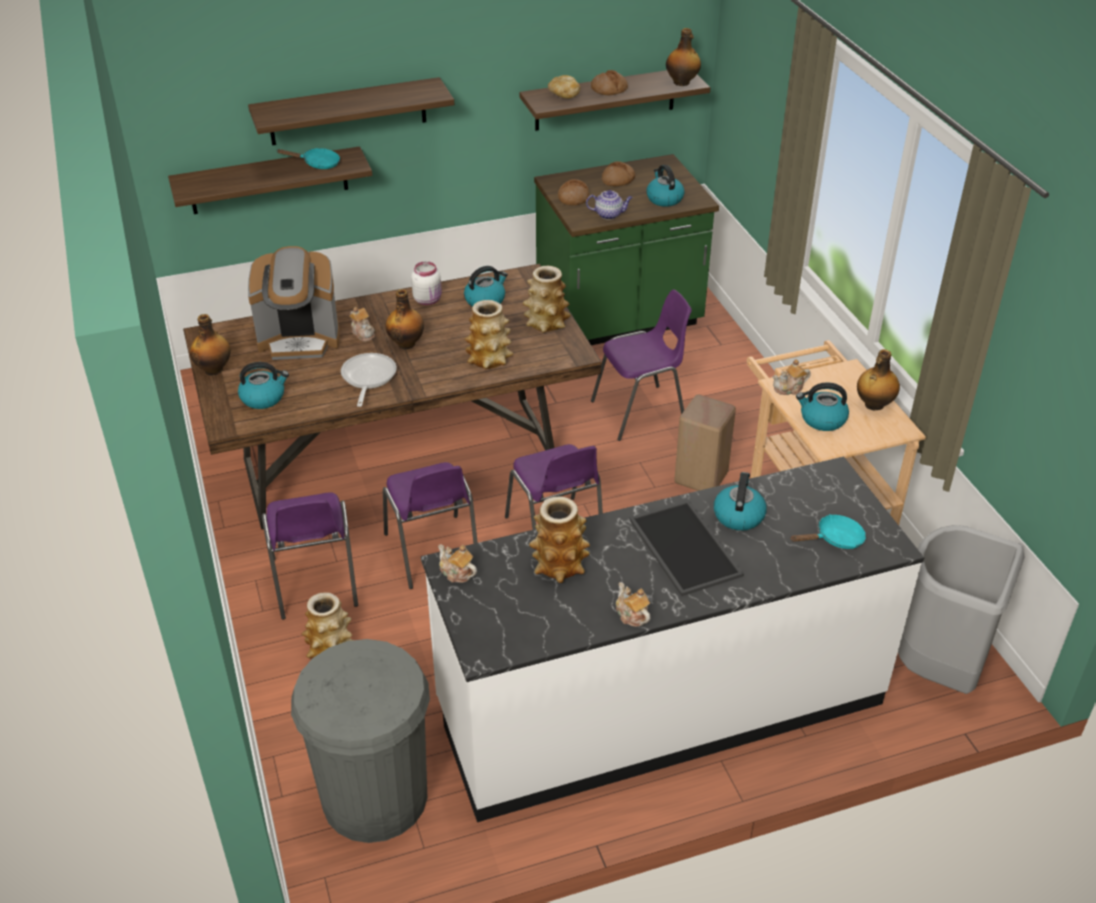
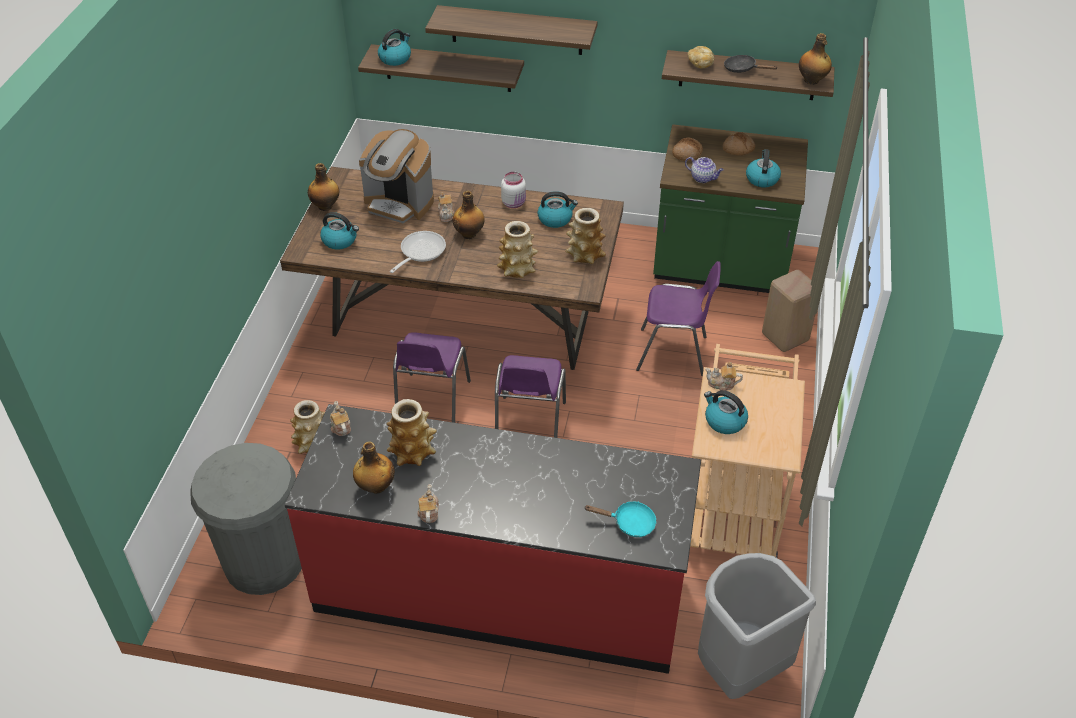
camera: 30 degrees right, 5 degrees up
(315, 584) = (337, 392): purple chair -> none
(317, 164) = (480, 66): turquoise frying pan -> none
(609, 89) = (743, 69): bread -> black frying pan
(659, 704) = (500, 590): white counter -> red counter
(687, 548) = (512, 479): tray -> none
(699, 478) = (675, 427): beige stool -> beige stool (783, 337)
(738, 515) = (573, 471): kettle -> kettle (395, 58)
(873, 405) = (779, 426): bottle -> bottle (375, 486)

